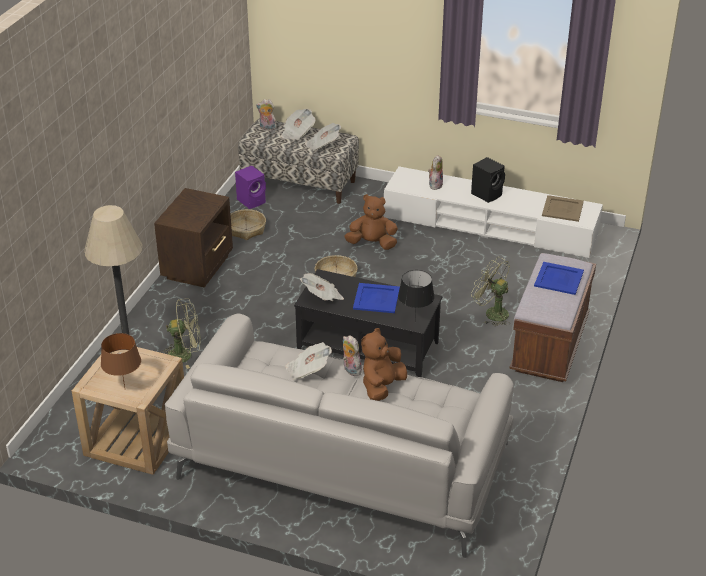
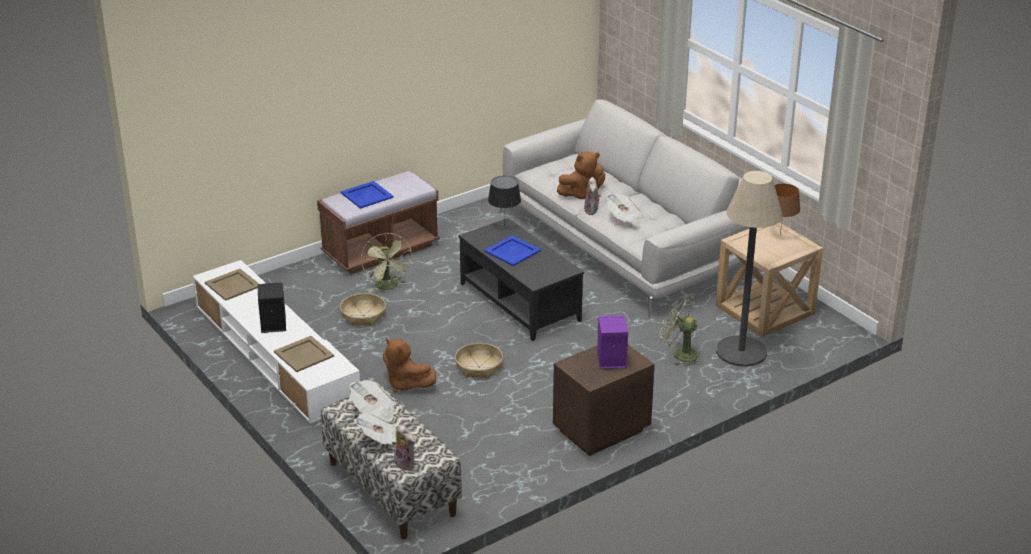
camera: 145 degrees left, 5 degrees down
(246, 229) = (512, 454): basket -> basket (363, 316)
(252, 201) = (469, 488): purple speaker -> purple speaker (610, 360)
(322, 297) = (554, 268): newspaper -> none
(435, 185) = (304, 354): plush toy -> beige tray

